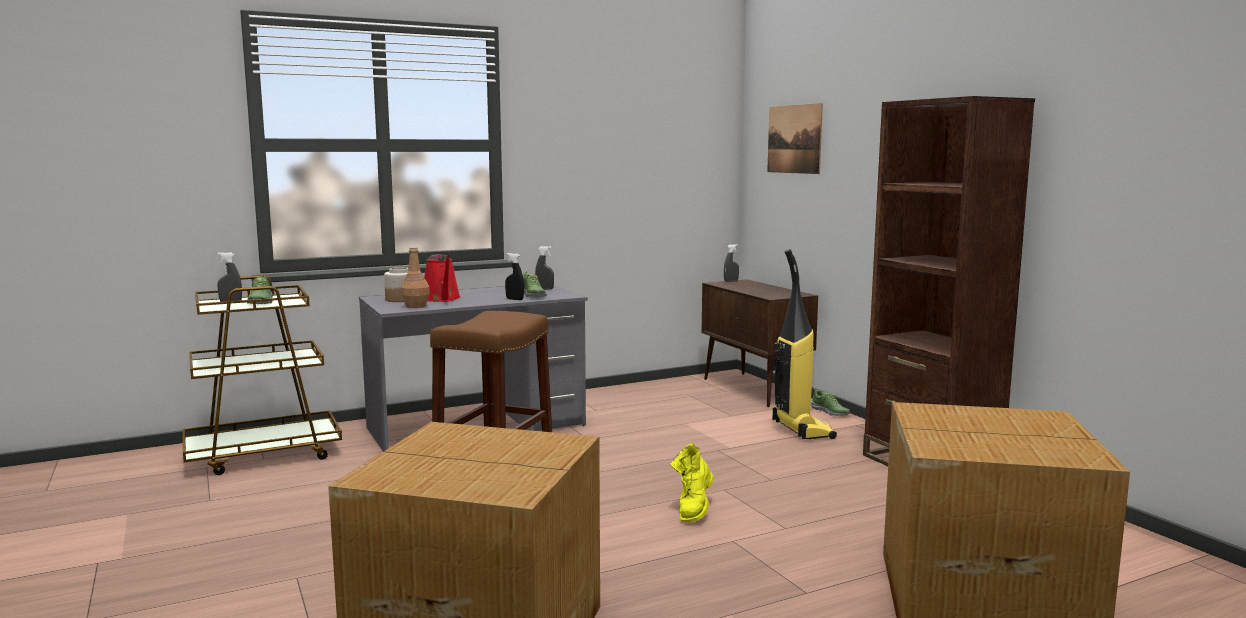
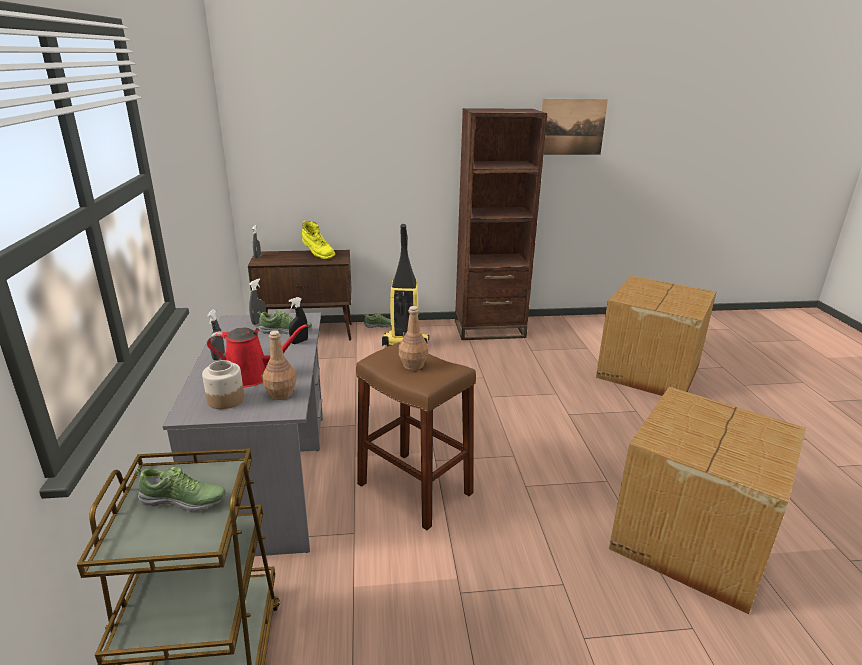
camera: 70 degrees left, 15 degrees up
(231, 302) = (151, 531): grey spray bottle -> grey spray bottle (218, 357)
(489, 321) = (413, 365): none -> brown bottle
(694, 510) = (519, 415): yellow boot -> yellow boot (317, 255)
(794, 139) = (301, 129): picture -> picture (572, 127)

